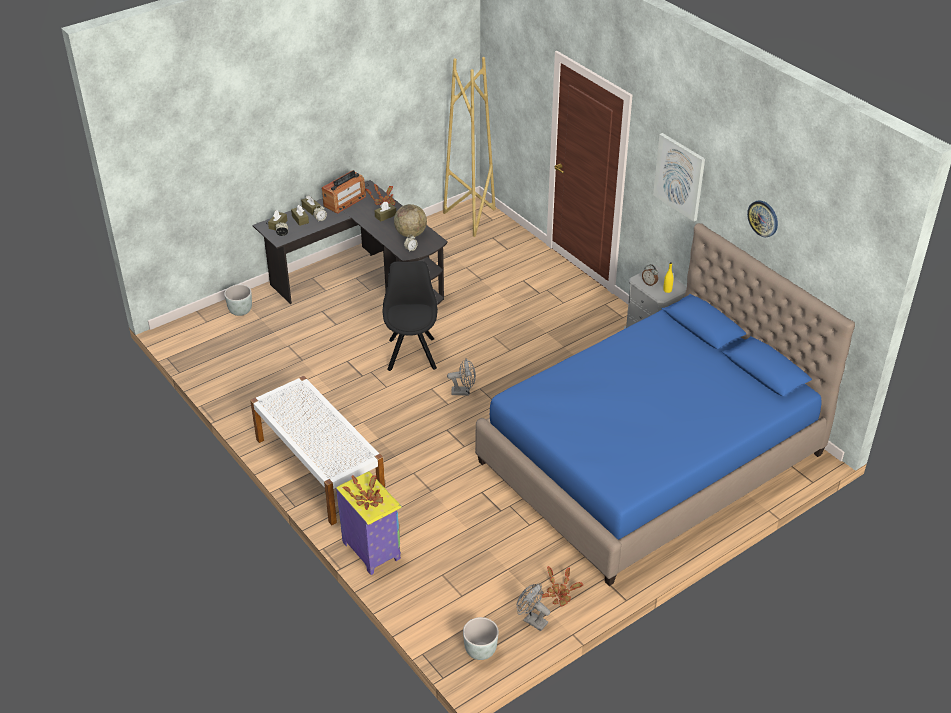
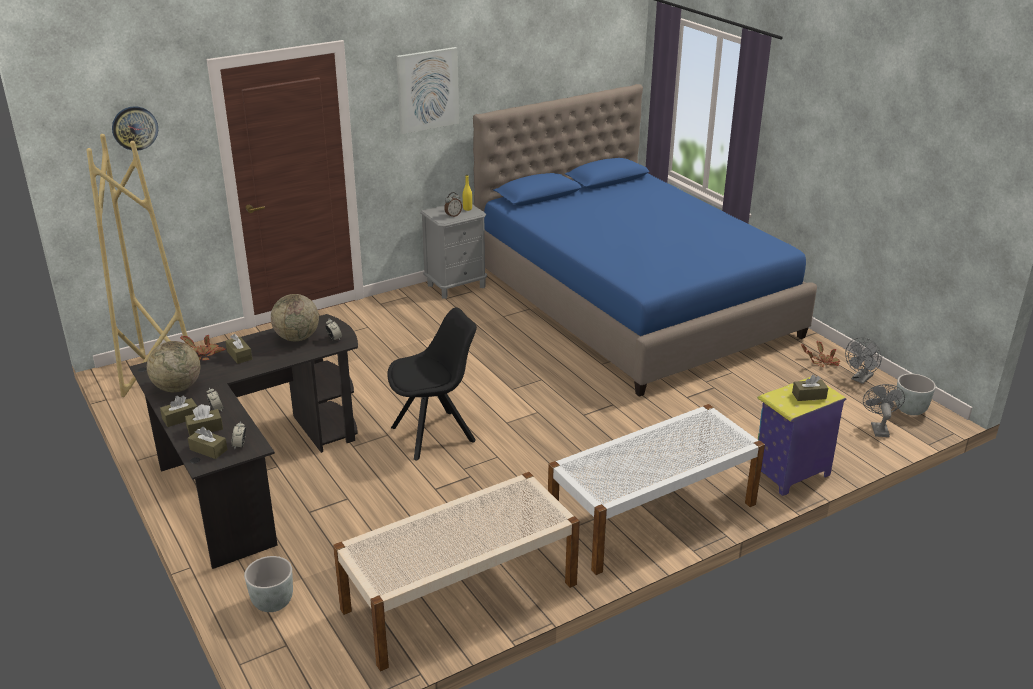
camera: 85 degrees left, 10 degrees down
(239, 382) = (460, 597): none -> beige bench
(345, 201) = (177, 388): radio -> globe
(367, 499) = (809, 395): potted plant -> brown tissue box
(412, 354) = (434, 434): black chair -> black chair turned 150 degrees clockwise
(463, 392) = (516, 400): grey fan -> grey fan (878, 428)
(763, 218) = (529, 61): wall clock -> wall clock (134, 128)

